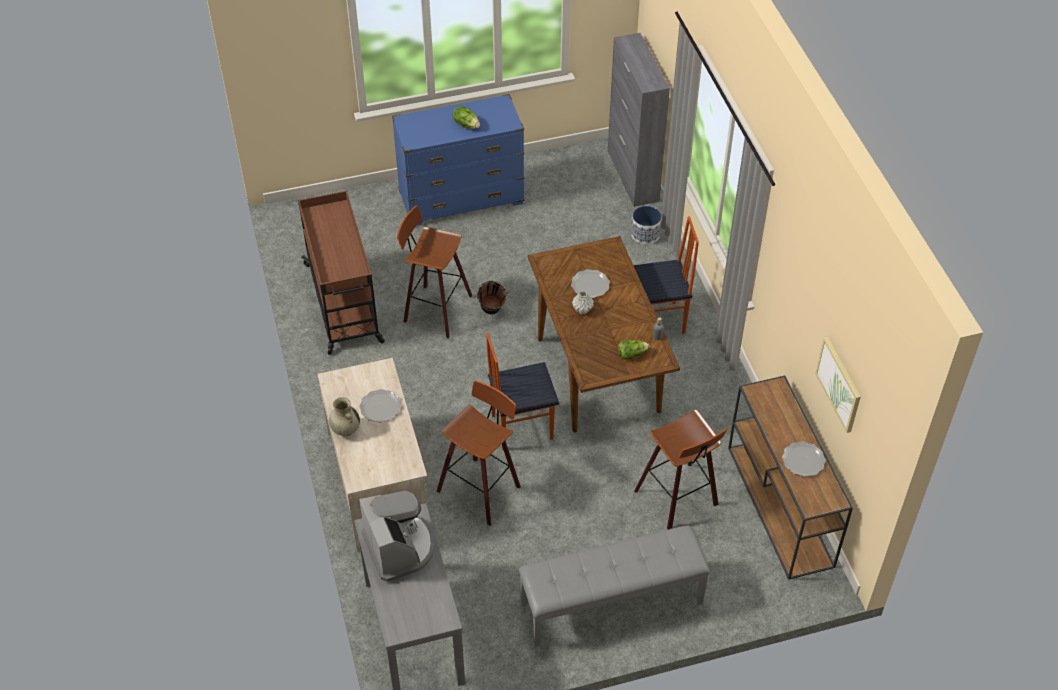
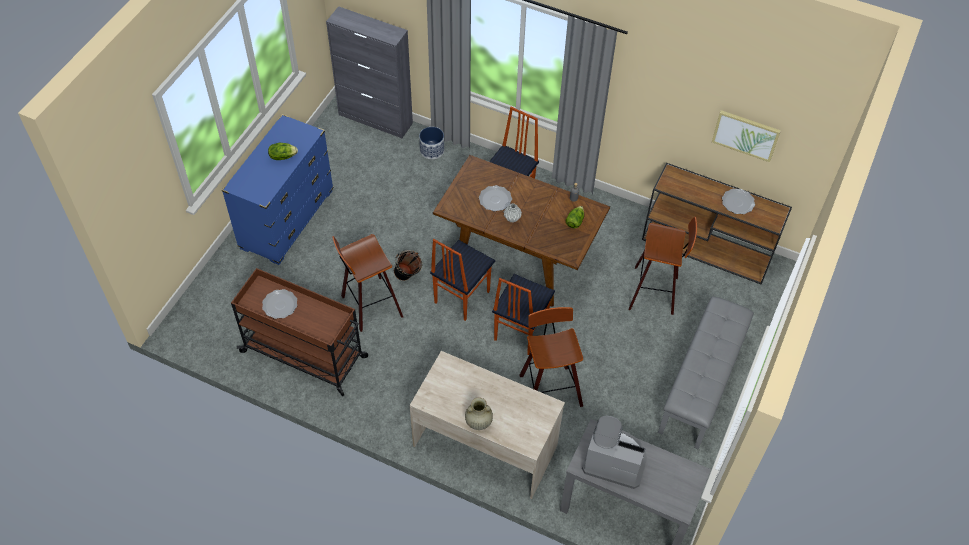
camera: 50 degrees left, 5 degrees up
(380, 407) = (479, 388): plate -> plate (279, 305)
(511, 362) = (461, 297): none -> chair

